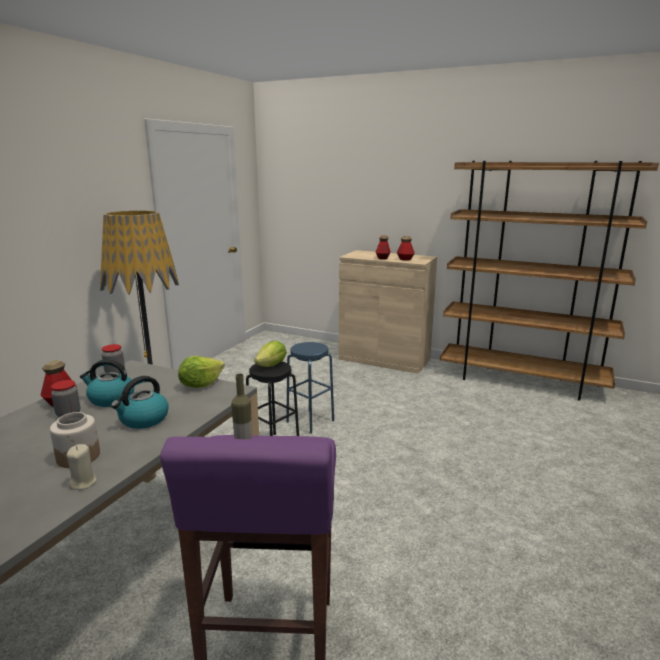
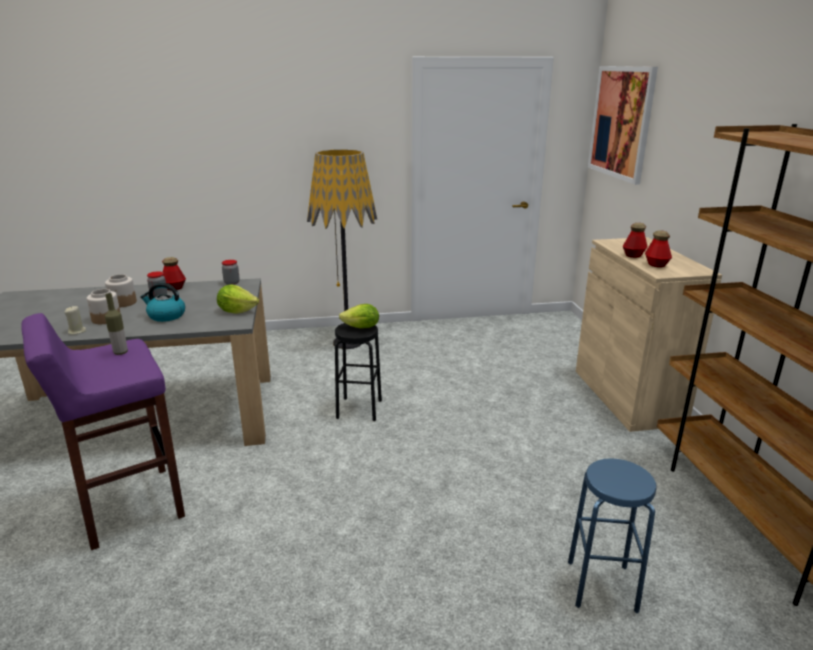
camera: 55 degrees right, 5 degrees up
(41, 439) = (122, 303): none -> jar
(110, 399) = (189, 297): kettle -> none
(297, 175) = (621, 122): none -> picture
(310, 421) = (424, 408): blue stool -> blue stool (601, 585)

